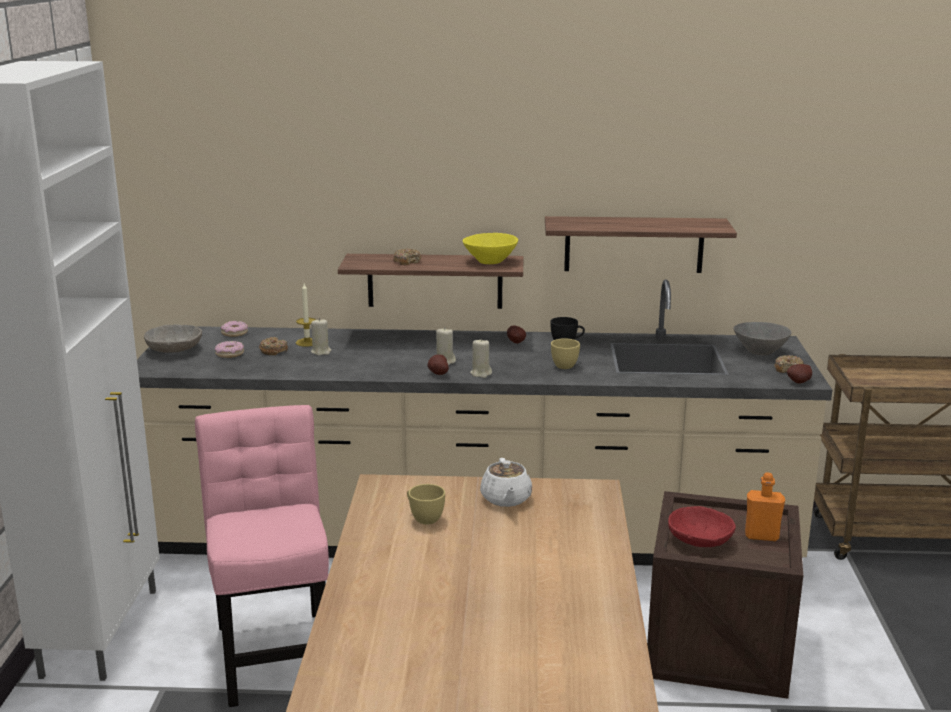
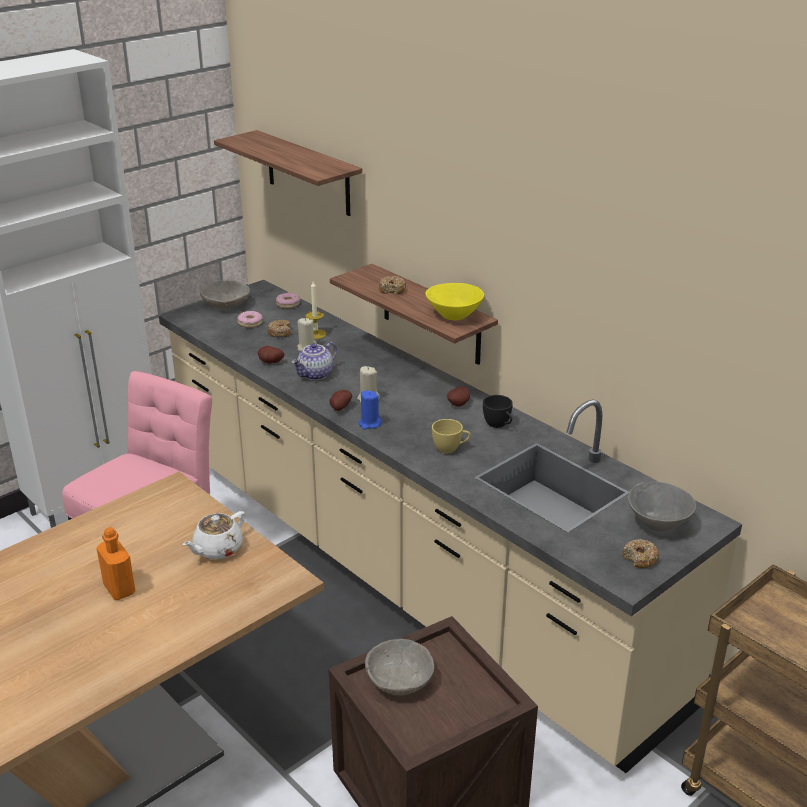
camera: 45 degrees right, 10 degrees up
(370, 363) = (315, 375): none -> teapot
(423, 518) = (143, 532): yellow cup -> none
(481, 373) = (369, 424): beige candle -> blue candle
(634, 244) = (592, 347): shelf -> shelf (308, 173)
(699, 540) = (399, 680): red bowl -> grey bowl
(761, 536) = (457, 711): orange bottle -> orange bottle (119, 589)
(800, 383) = (616, 579): potato -> potato (270, 363)

